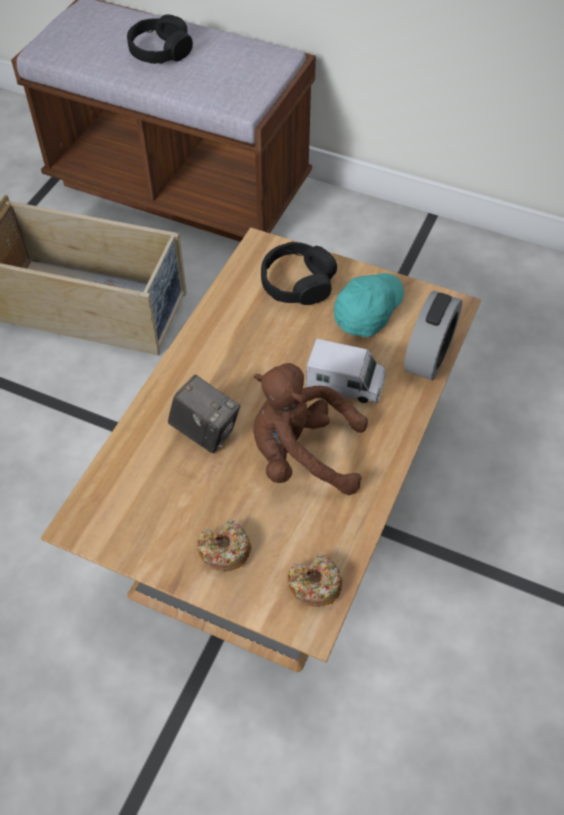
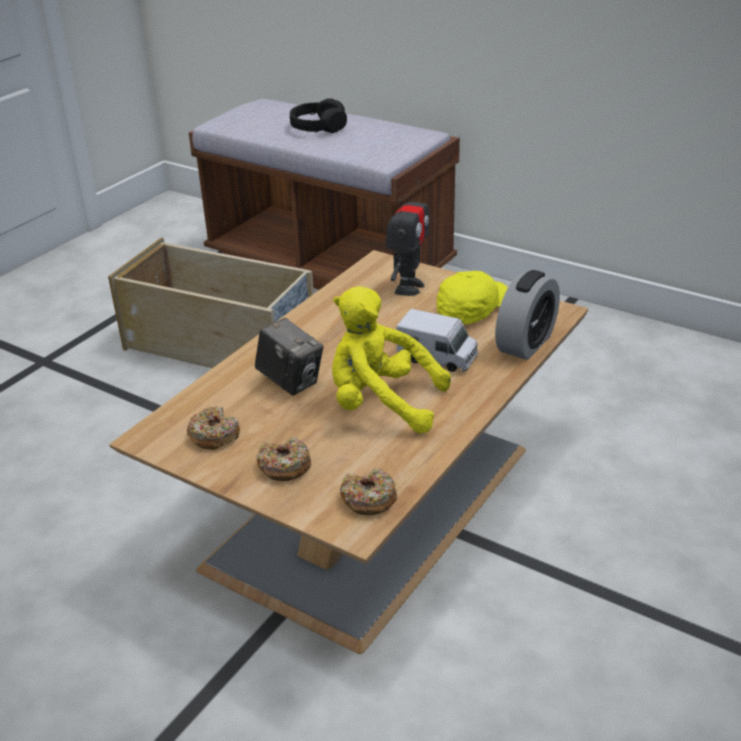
camera: 10 degrees right, 20 degrees down
(145, 515) = (214, 435): none -> donut
(297, 283) = (408, 287): black headphones -> toy robot
(302, 455) = (381, 404): brown plush toy -> yellow plush toy
(368, 310) = (472, 309): turquoise cap -> yellow cap

